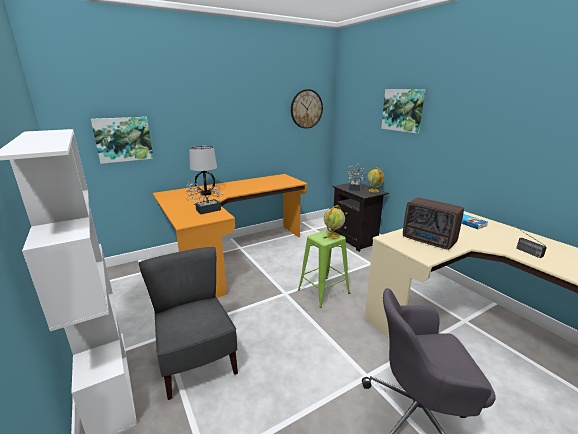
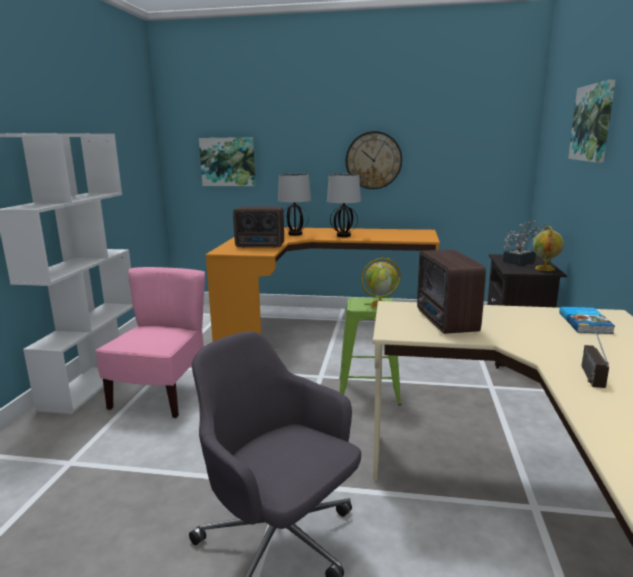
camera: 40 degrees right, 5 degrees down
(197, 362) = (161, 395): grey chair -> pink chair
(205, 210) = (261, 246): potted plant -> radio
(242, 189) = (343, 235): none -> table lamp
(306, 109) = (483, 132): wall clock -> wall clock (373, 160)

